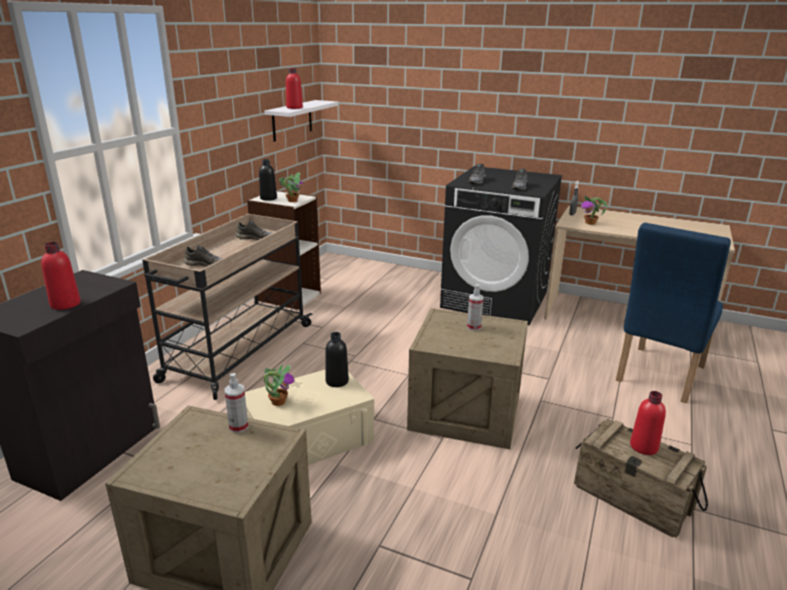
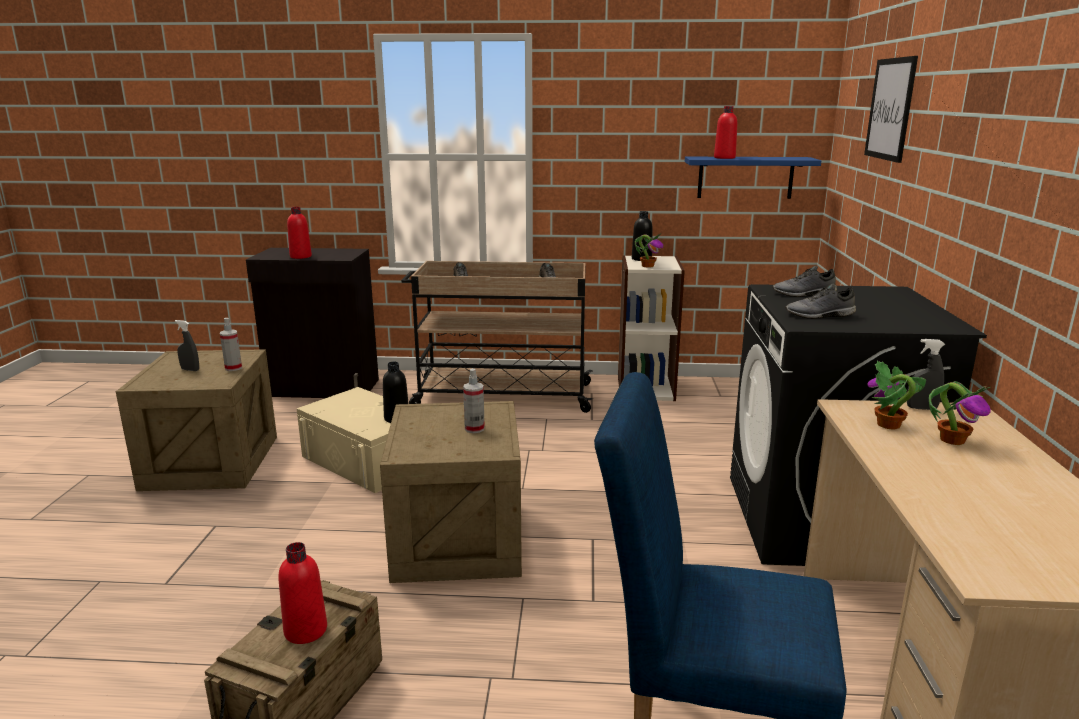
camera: 70 degrees right, 5 degrees down
(212, 459) = (190, 370): none -> grey spray bottle
(278, 401) = (349, 402): potted plant -> potted plant (952, 440)
(292, 120) = (745, 177): white shelf -> blue shelf
(415, 67) = (890, 109): none -> picture

